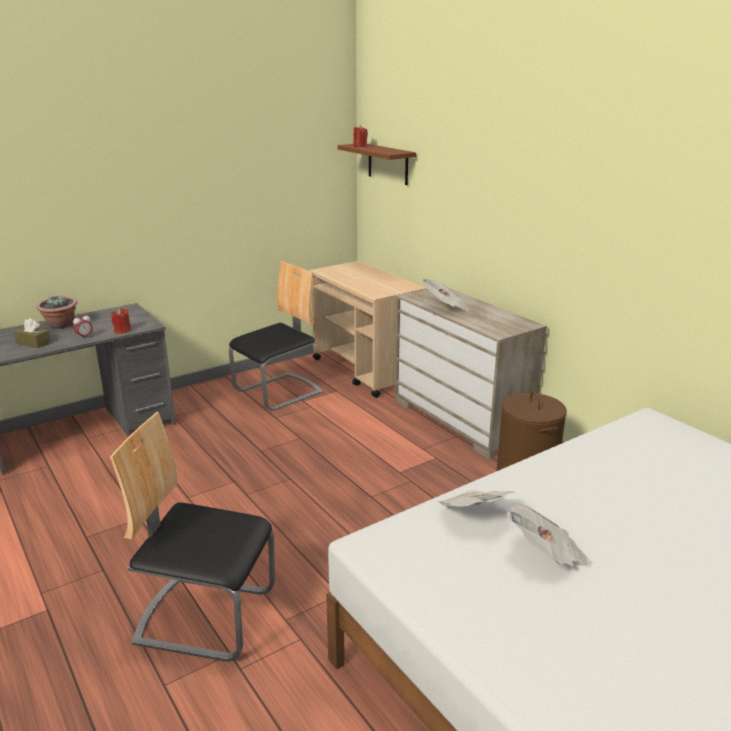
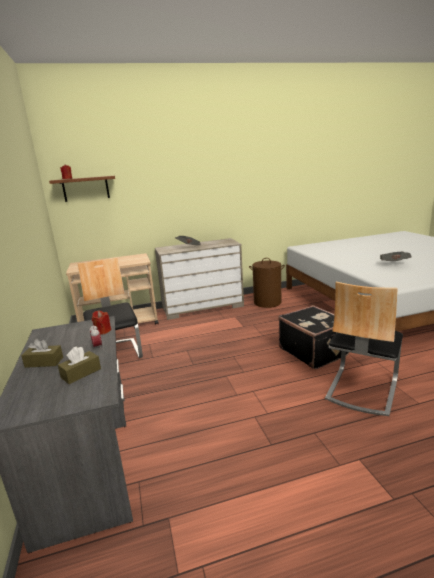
camera: 70 degrees left, 5 degrees down
(61, 325) = (44, 362): potted plant -> brown tissue box
(324, 558) = (314, 351): none -> black suitcase
(474, 514) = (369, 270): newspaper -> none

